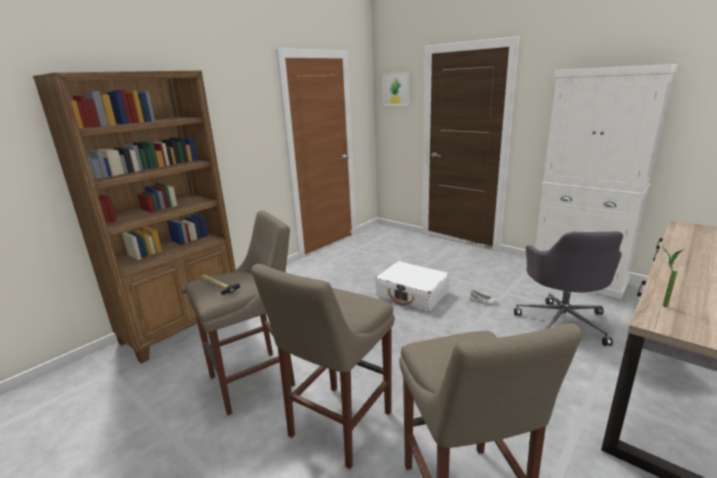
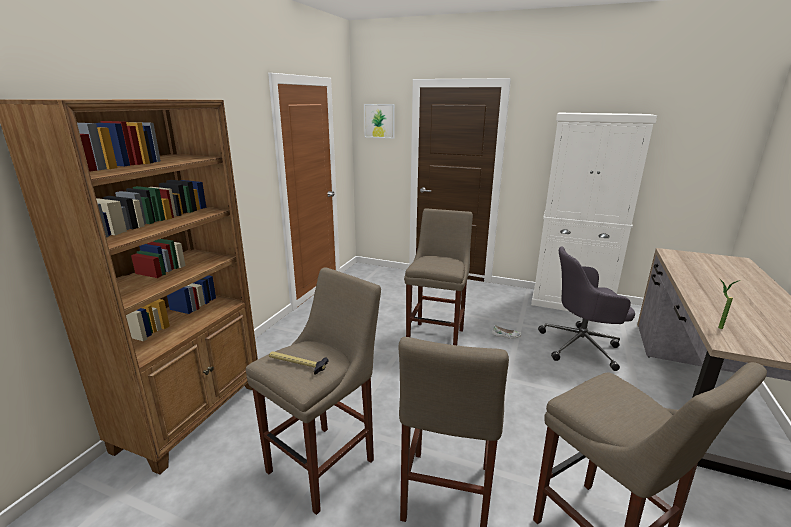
camera: 20 degrees left, 0 degrees up
(412, 294) = (437, 337): white suitcase -> beige stool
(562, 322) = (581, 346): grey office chair -> grey office chair turned 105 degrees clockwise

